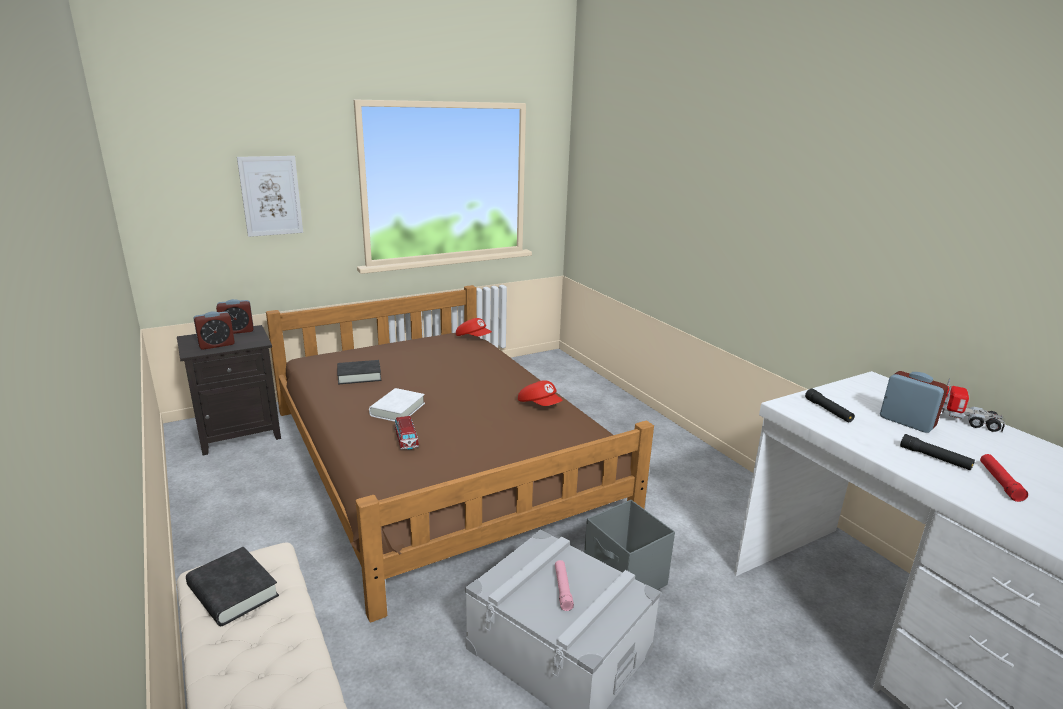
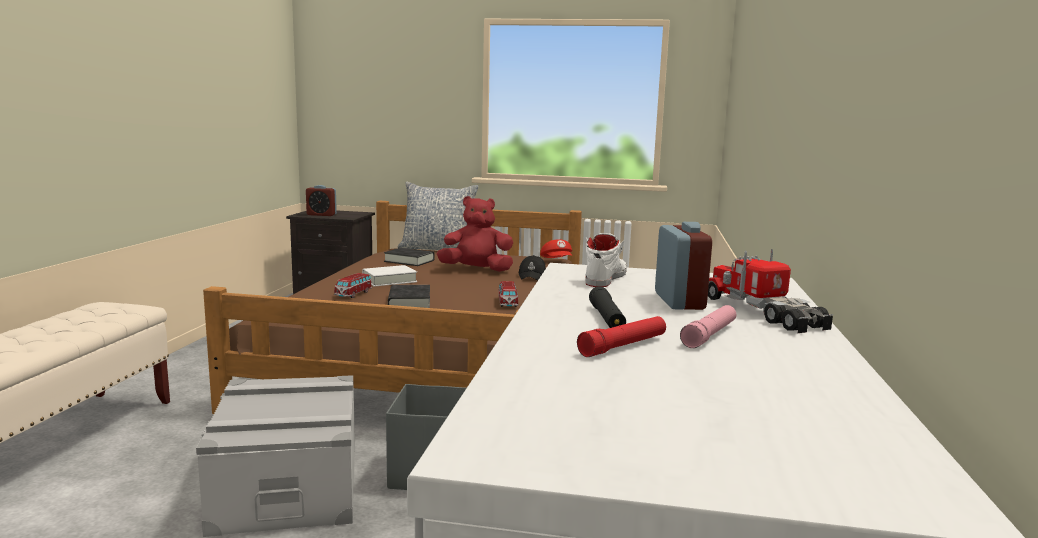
camera: 40 degrees right, 10 degrees down
(233, 592) = (87, 313): black book -> black book (409, 302)
(237, 331) = (351, 212): alarm clock -> none
(271, 196) = (405, 102): picture -> none
(344, 349) = (438, 249): none -> pillow
(439, 370) = (476, 270): none -> red plush toy
(493, 363) = (532, 276): none -> black cap
(540, 405) = (507, 303): red cap -> toy car
(562, 589) = (284, 406): pink flashlight -> pink flashlight (709, 335)
(828, 411) = (605, 278): black flashlight -> white shoe

